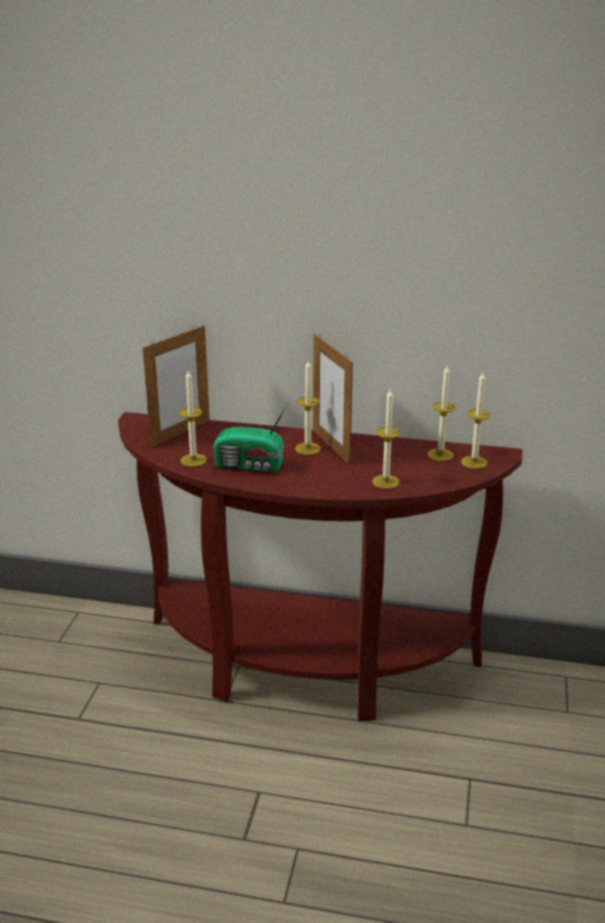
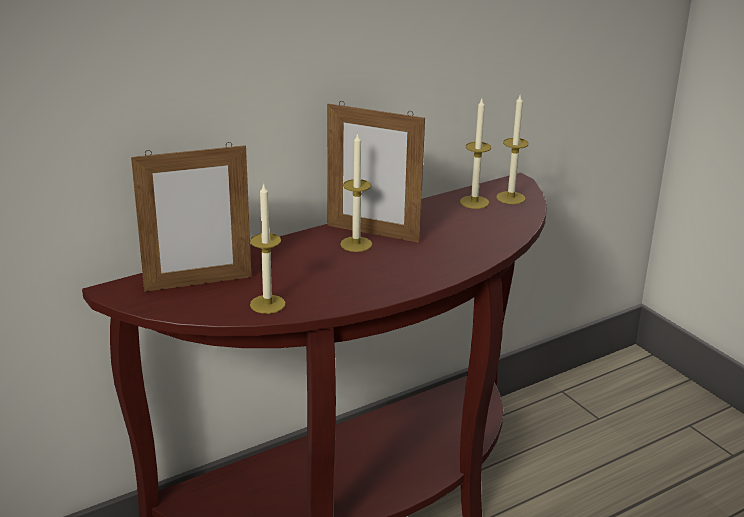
camera: 45 degrees left, 0 degrees up
(180, 433) = (198, 283): picture frame -> picture frame turned 75 degrees clockwise
(251, 465) = (335, 283): radio -> none
(385, 482) = (478, 244): candle -> none

